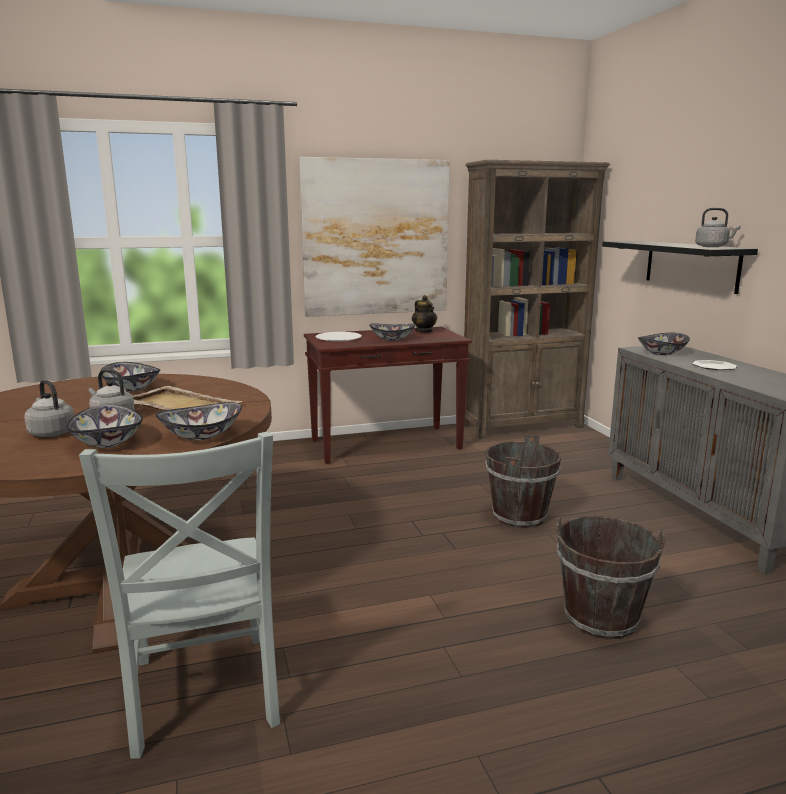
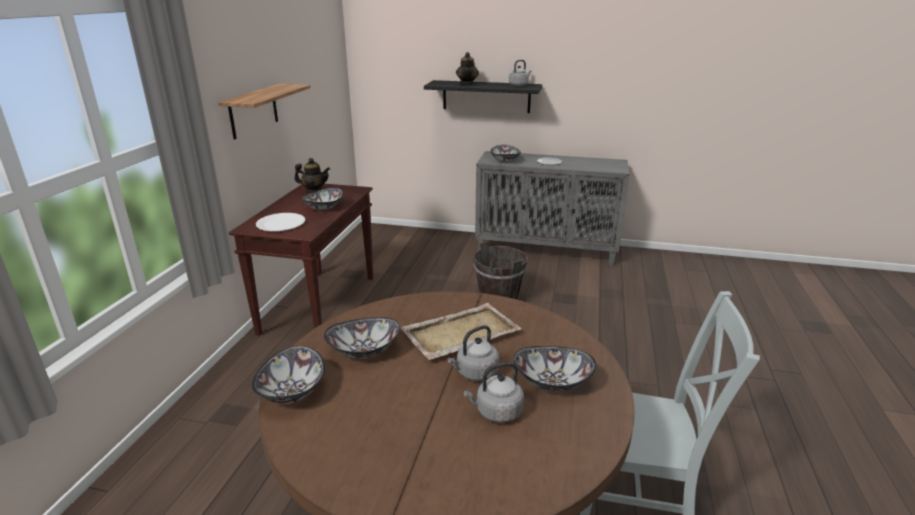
camera: 60 degrees left, 10 degrees up
(201, 436) = (564, 336): bowl -> bowl (293, 392)
(376, 238) = (253, 111): picture -> shelf
(523, 426) = (362, 242): brown bookcase -> none
(600, 619) = (627, 323): brown bucket -> none
(655, 243) = (467, 84): none -> teapot

